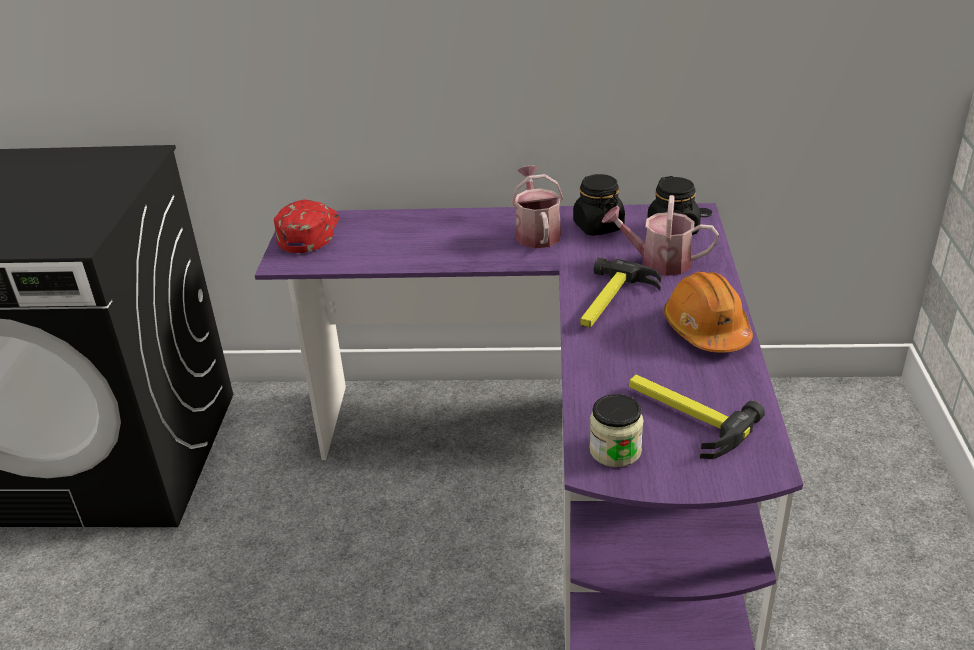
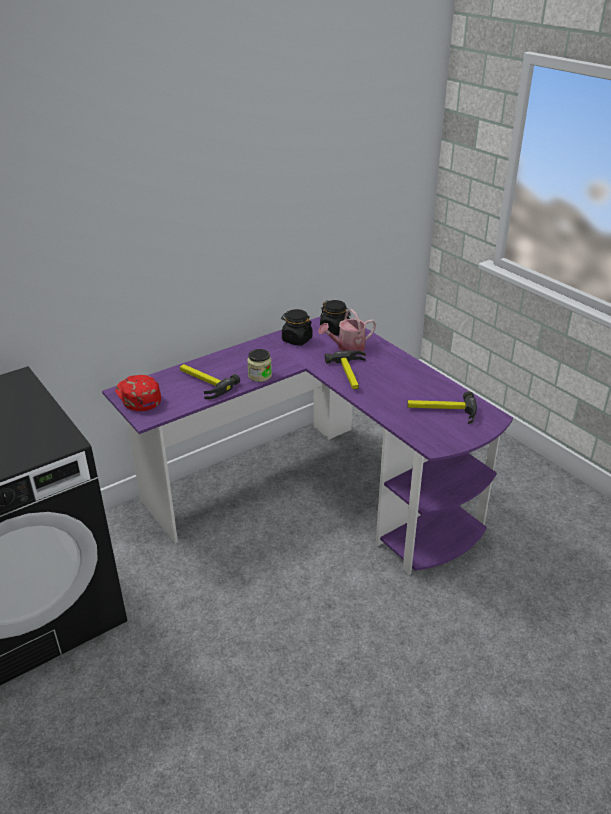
camera: 40 degrees left, 0 degrees up
(402, 242) = (203, 382): none -> hammer
(536, 233) = (270, 353): watering can -> none
(615, 450) = (433, 436): jar -> jar (260, 376)
(706, 329) = (406, 371): orange hard hat -> none

